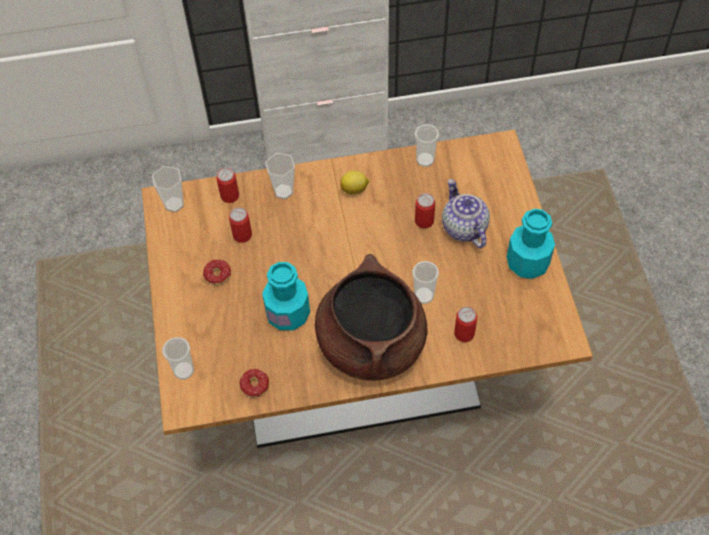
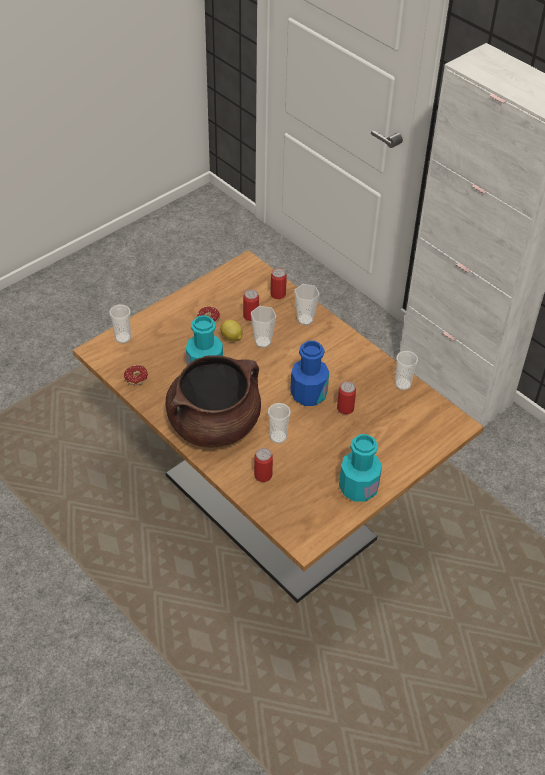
camera: 55 degrees right, 10 degrees down
(174, 204) = (247, 271): cup -> cup (263, 342)
(354, 189) = (340, 356): lemon -> lemon (232, 338)
(386, 241) = (308, 394): none -> blue bottle
(463, 227) = (359, 434): teapot -> none

